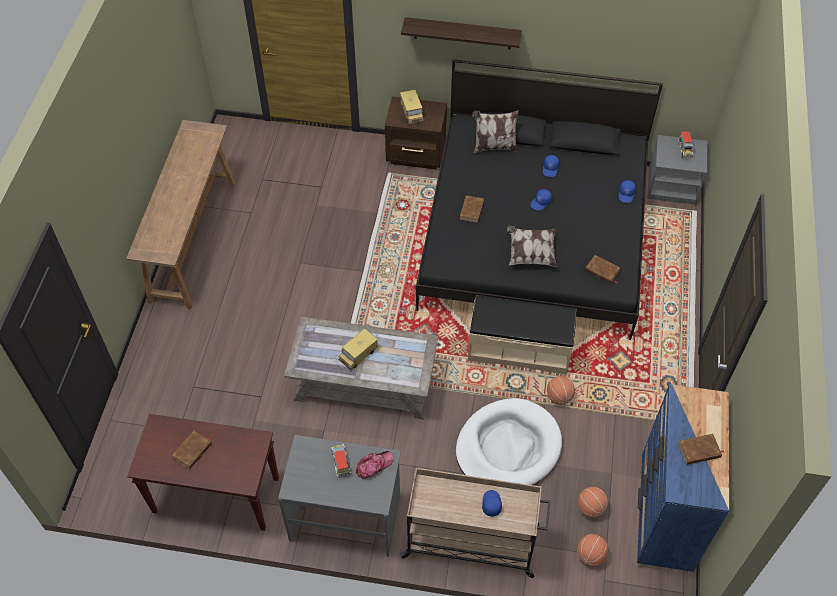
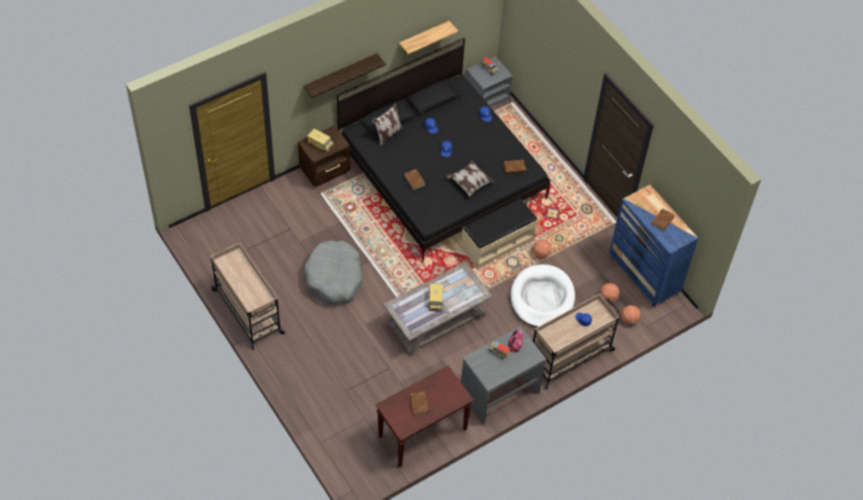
camera: 45 degrees left, 0 degrees up
(193, 239) = (248, 312): brown console table -> beige cart
(309, 264) = (334, 278): none -> grey dog bed
(599, 47) = (424, 37): none -> shelf

